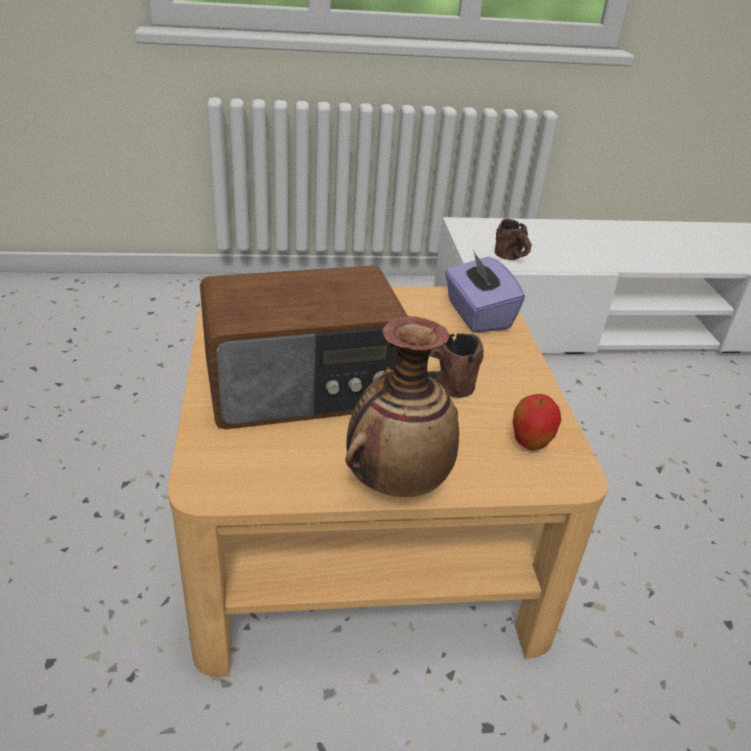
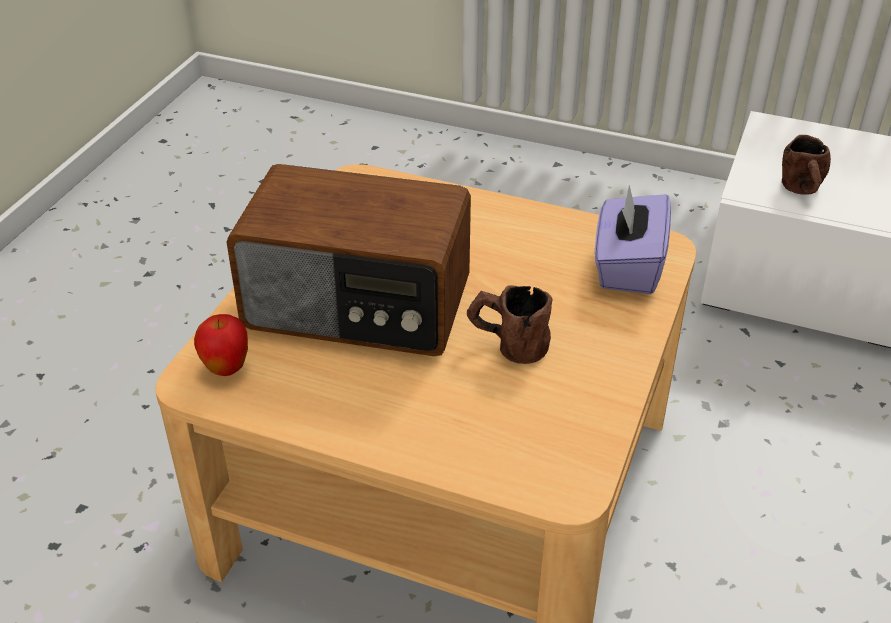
camera: 30 degrees right, 5 degrees up
(397, 480) = (374, 433): vase -> none
(530, 444) = (551, 440): apple -> apple (226, 369)

